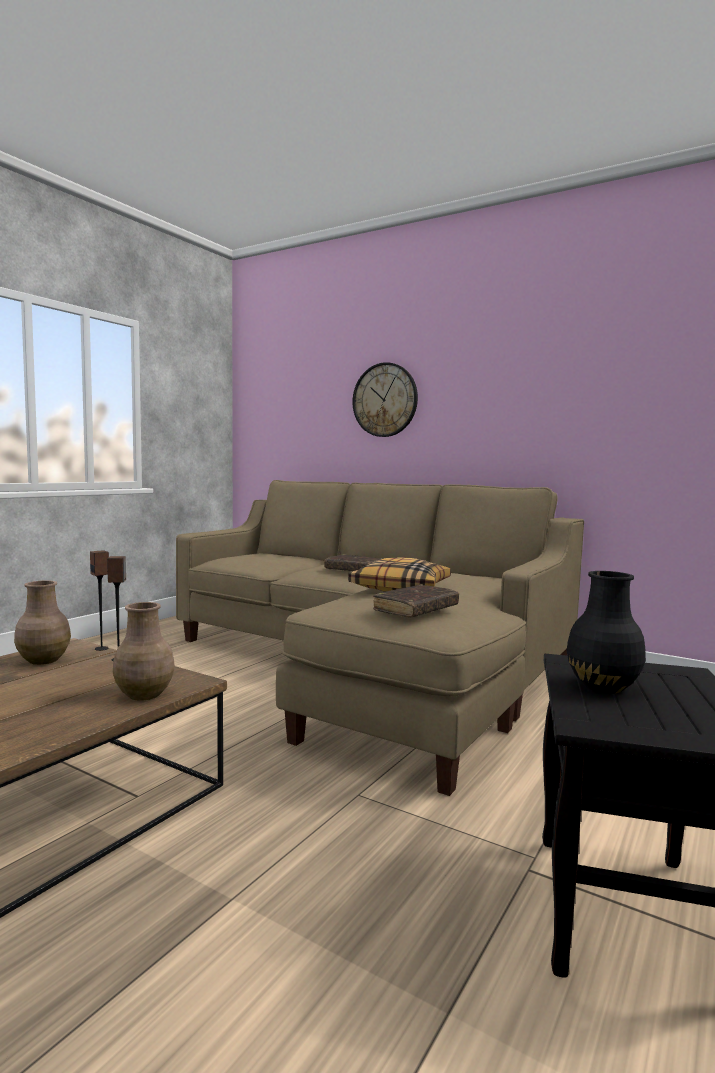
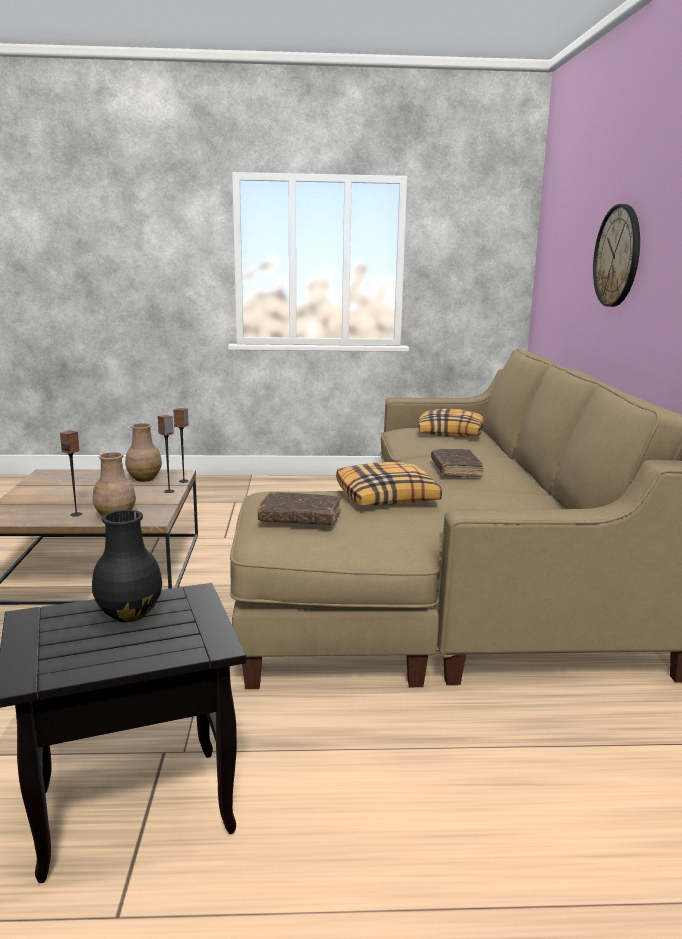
camera: 55 degrees right, 10 degrees up
(86, 711) = (76, 514): none -> speaker
(261, 556) = (451, 433): none -> pillow

